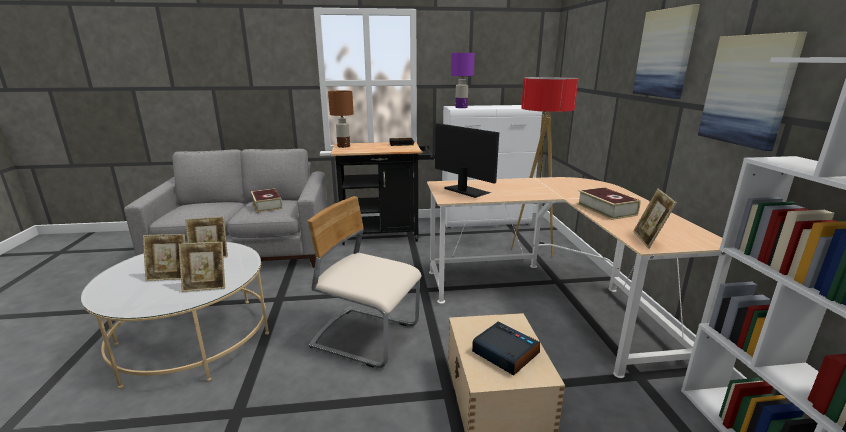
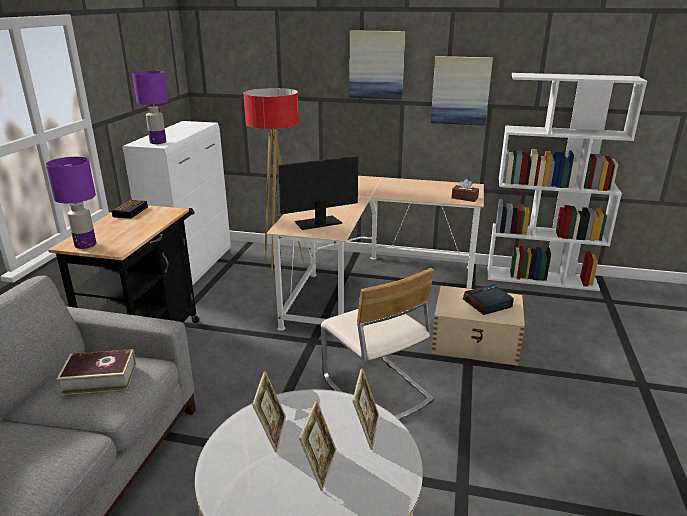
camera: 70 degrees left, 5 degrees up
(344, 146) = (85, 244): brown table lamp -> purple table lamp
(366, 336) = (376, 391): beige chair -> beige chair turned 75 degrees counterclockwise
(606, 209) = (404, 192): book -> none
(648, 240) = (464, 198): picture frame -> brown tissue box

